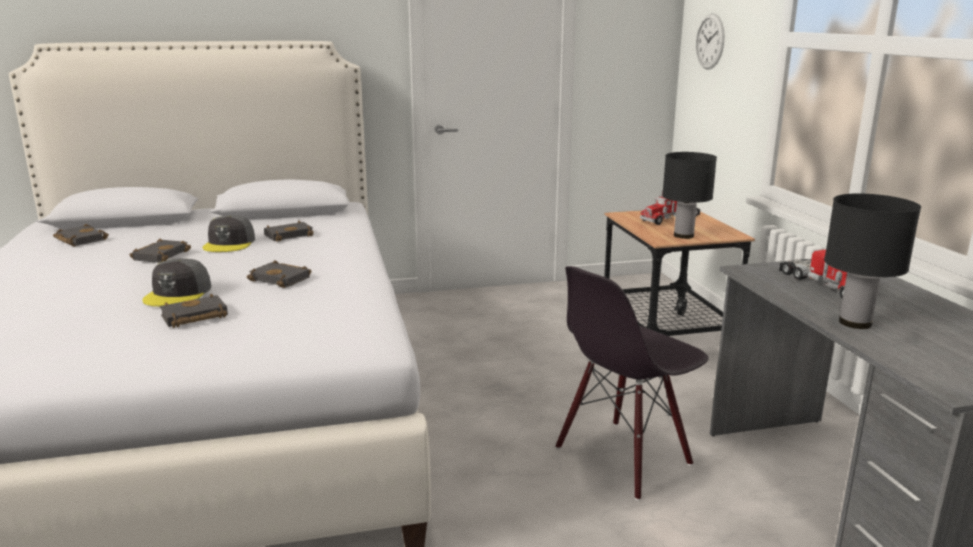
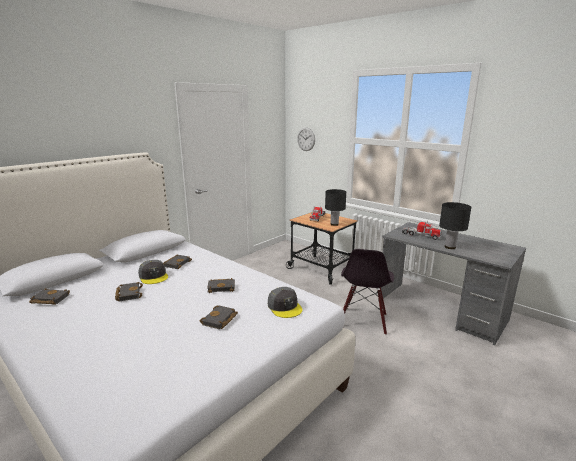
camera: 35 degrees left, 0 degrees up
(178, 293) = (186, 311): grey cap -> grey cap (284, 307)

